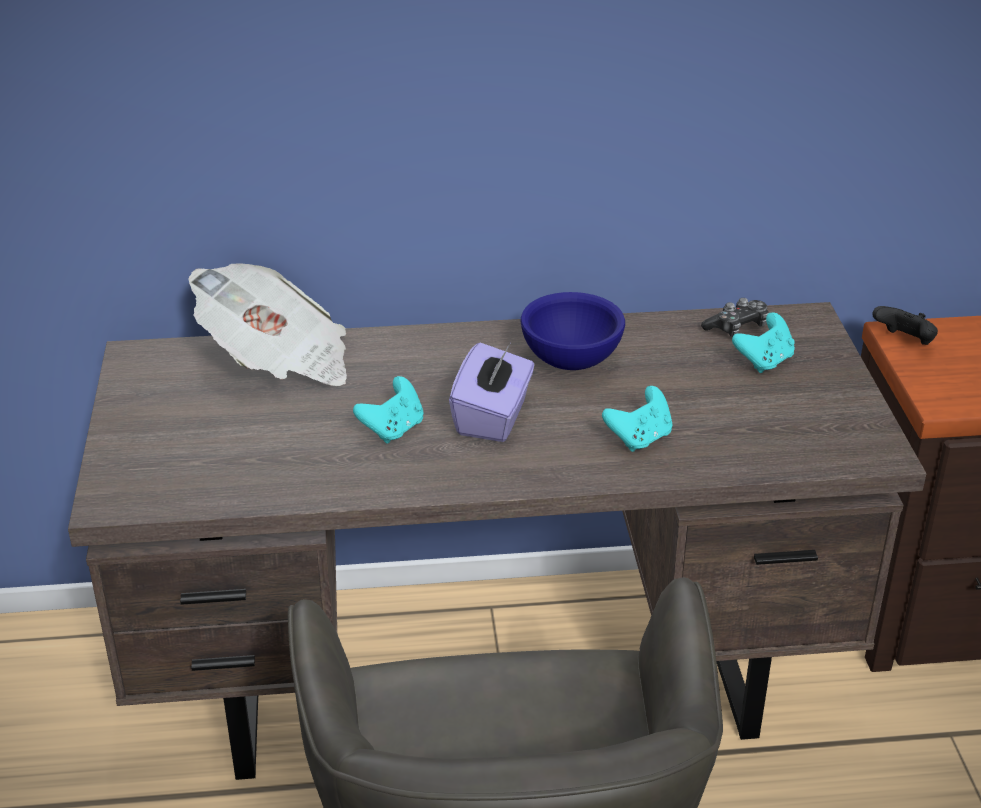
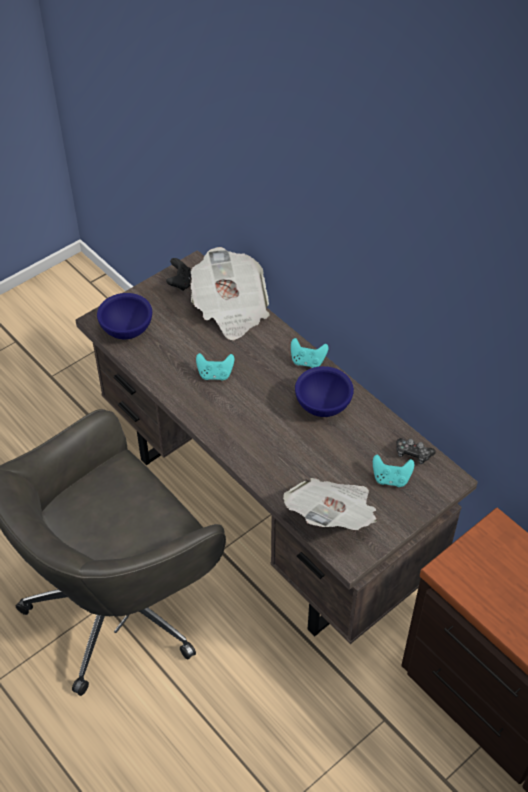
camera: 55 degrees right, 15 degrees up
(176, 479) = (127, 329): none -> blue bowl
(493, 417) = (253, 402): purple tissue box -> none
(639, 438) = (282, 461): turquoise game controller -> turquoise game controller (307, 361)
(790, 437) = (332, 517): none -> newspaper
(904, 342) = (491, 532): black game controller -> black game controller (180, 283)

